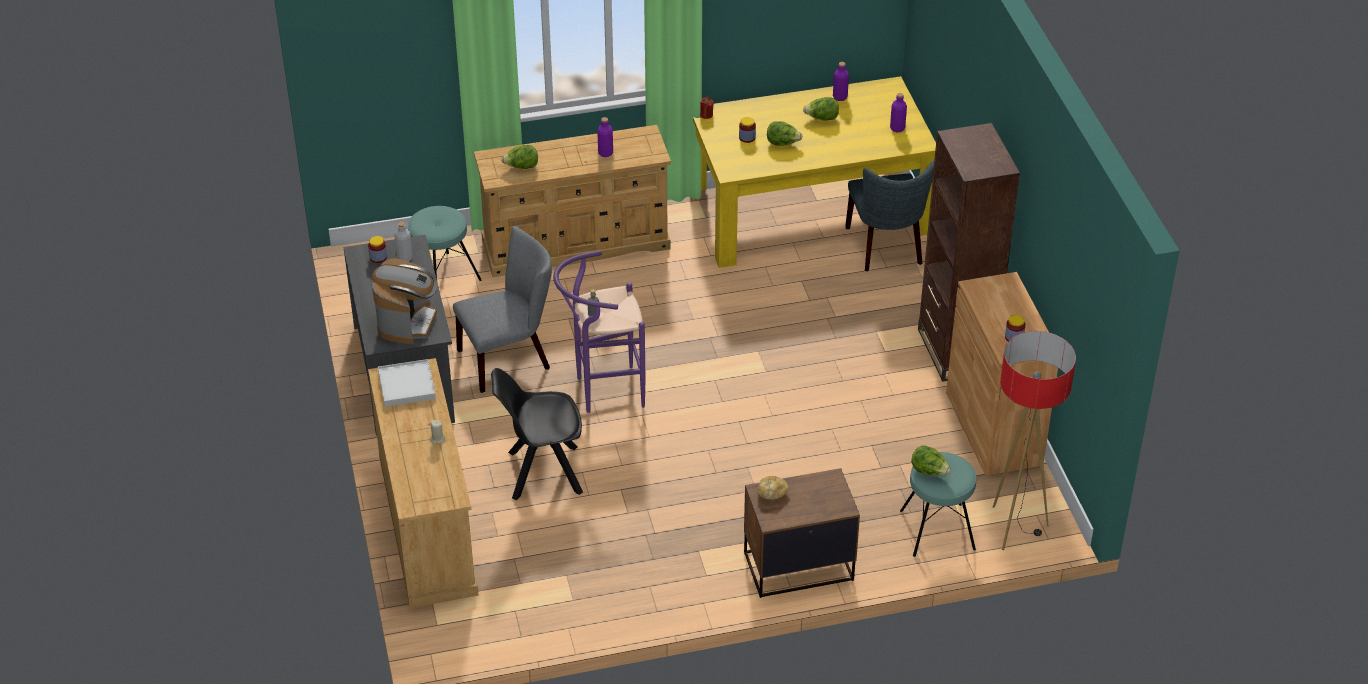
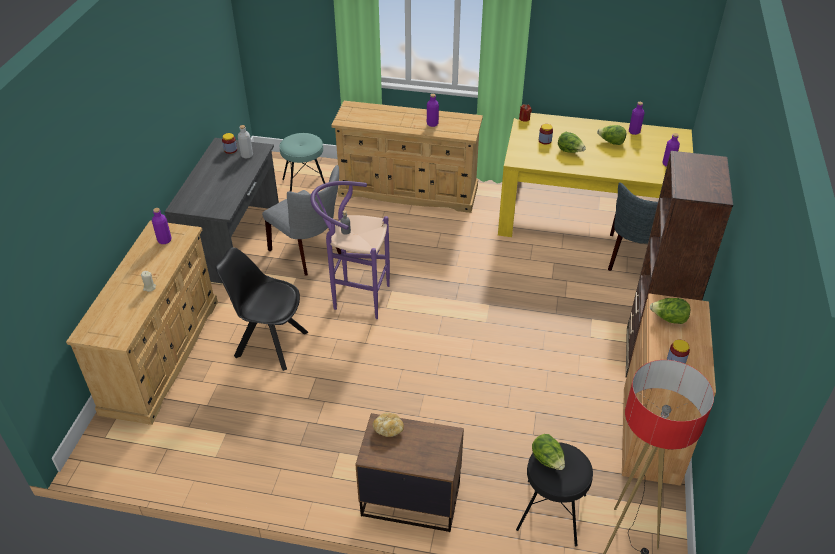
camera: 25 degrees right, 0 degrees up
(407, 385) = (164, 240): white tray -> purple bottle
(408, 322) = (211, 198): coffee machine -> none
(509, 358) = (309, 253): grey chair -> grey chair turned 45 degrees clockwise
(521, 167) = (367, 118): lettuce -> lettuce (668, 319)
(937, 530) = (551, 512): turquoise stool -> black stool

